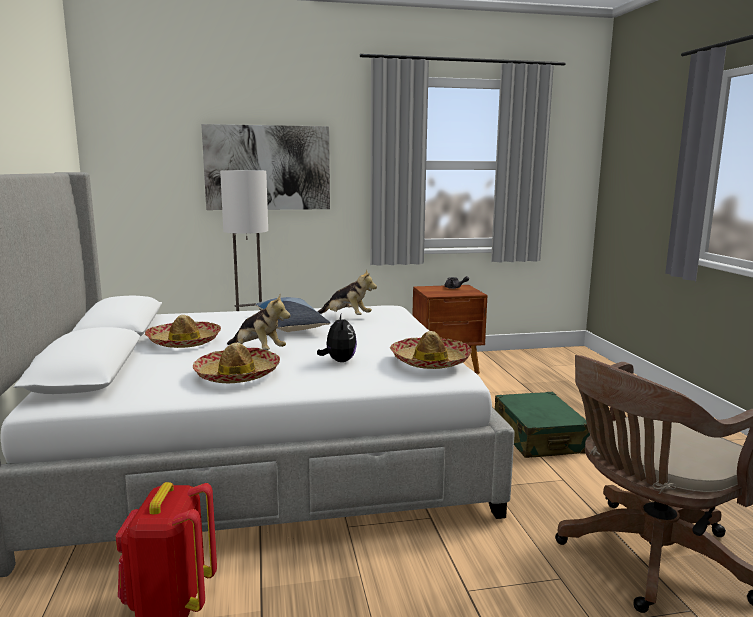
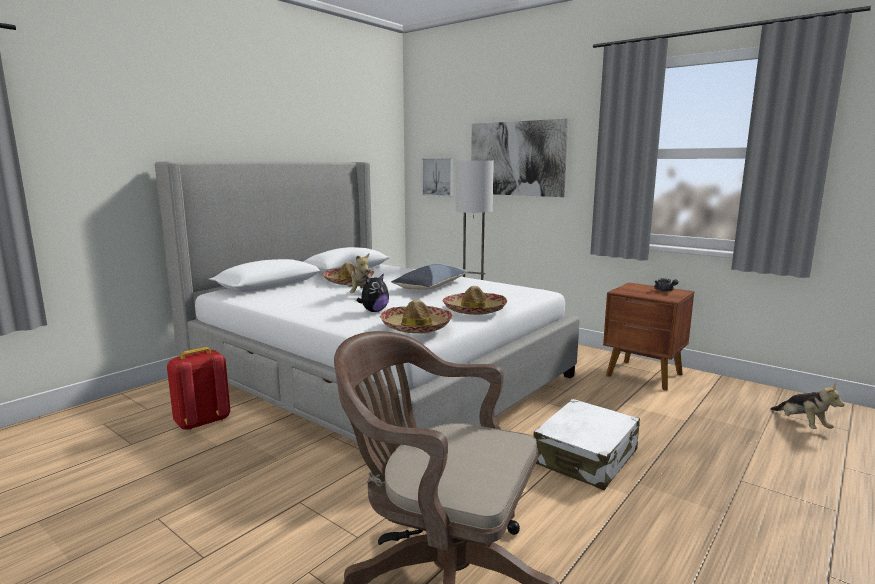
camera: 50 degrees right, 0 degrees up
(149, 190) = (438, 177): none -> picture
(237, 375) = (310, 303): hat -> hat (474, 310)
(347, 317) = (482, 290): plush toy -> plush toy (802, 424)
(538, 438) = (586, 457): green suitcase -> white suitcase

